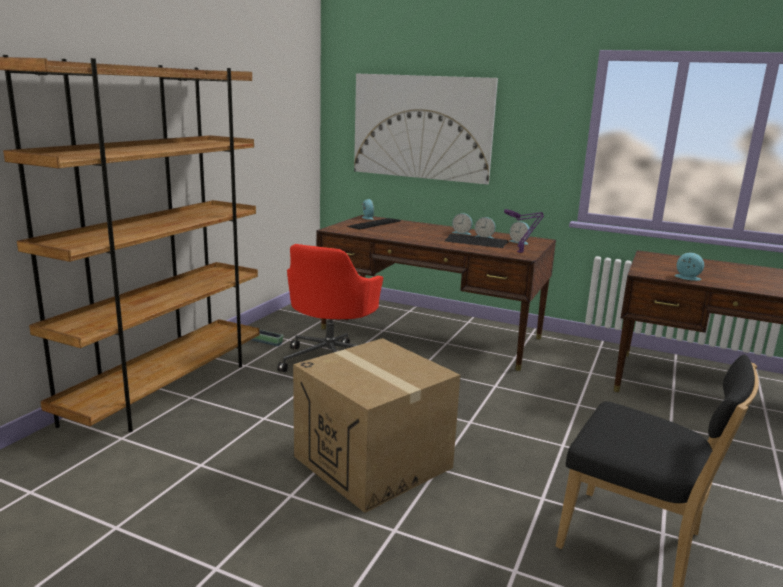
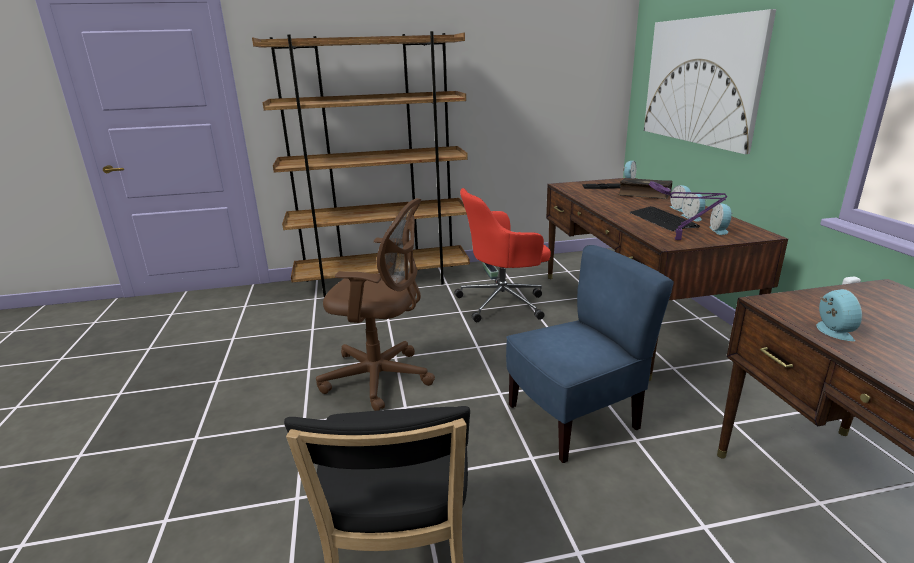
camera: 55 degrees right, 5 degrees up
(373, 462) = (381, 378): cardboard box -> brown office chair
(412, 227) = (644, 194): none -> book
(535, 412) = (574, 419): none -> blue chair

